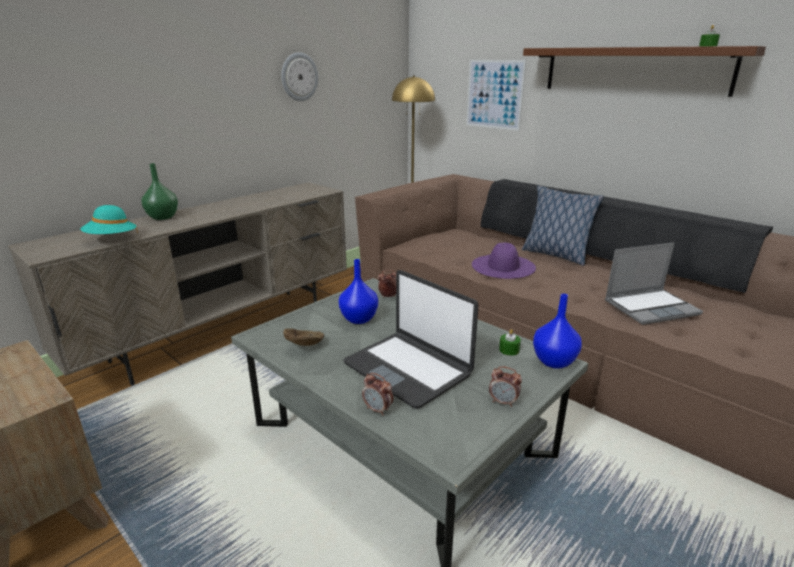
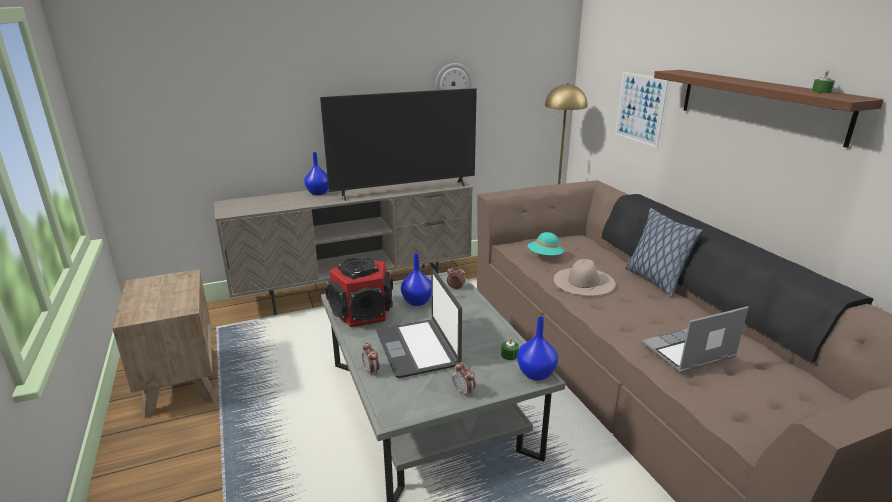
camera: 25 degrees right, 0 degrees up
(111, 239) = (273, 206): turquoise hat -> turquoise hat (544, 256)
(162, 217) = (318, 193): green vase -> blue vase
(271, 202) = (404, 190): none -> television
(306, 345) = (363, 313): brown bowl -> speaker
(503, 266) = (584, 281): purple hat -> beige hat
(651, 307) = (688, 352): laptop -> laptop turned 150 degrees clockwise

